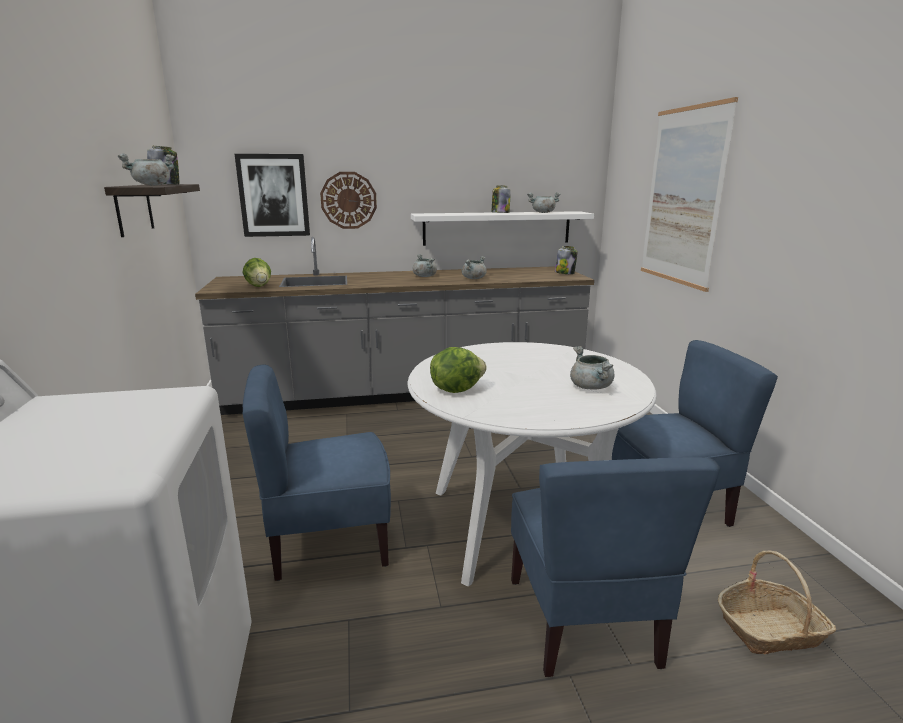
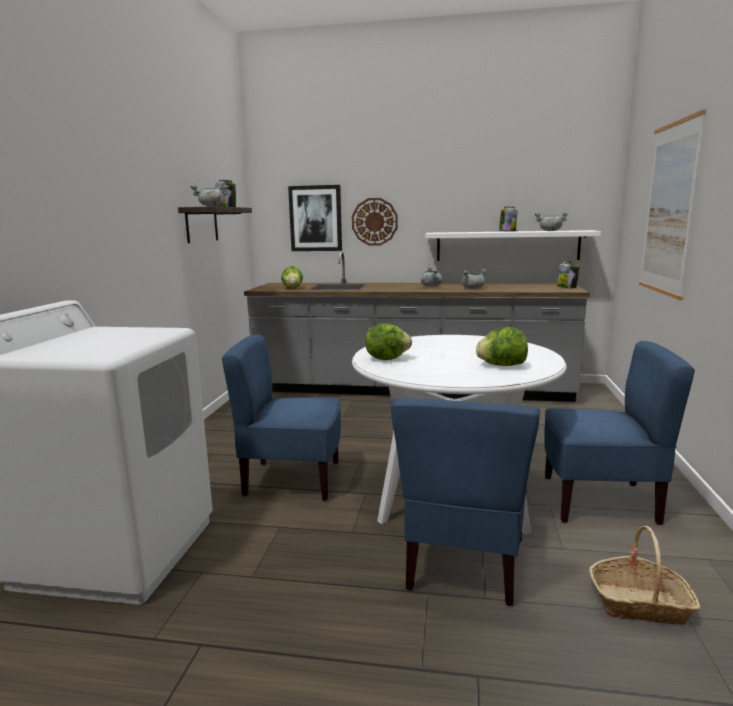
camera: 20 degrees right, 5 degrees down
(591, 387) = (502, 365): grey cooking pot -> lettuce

